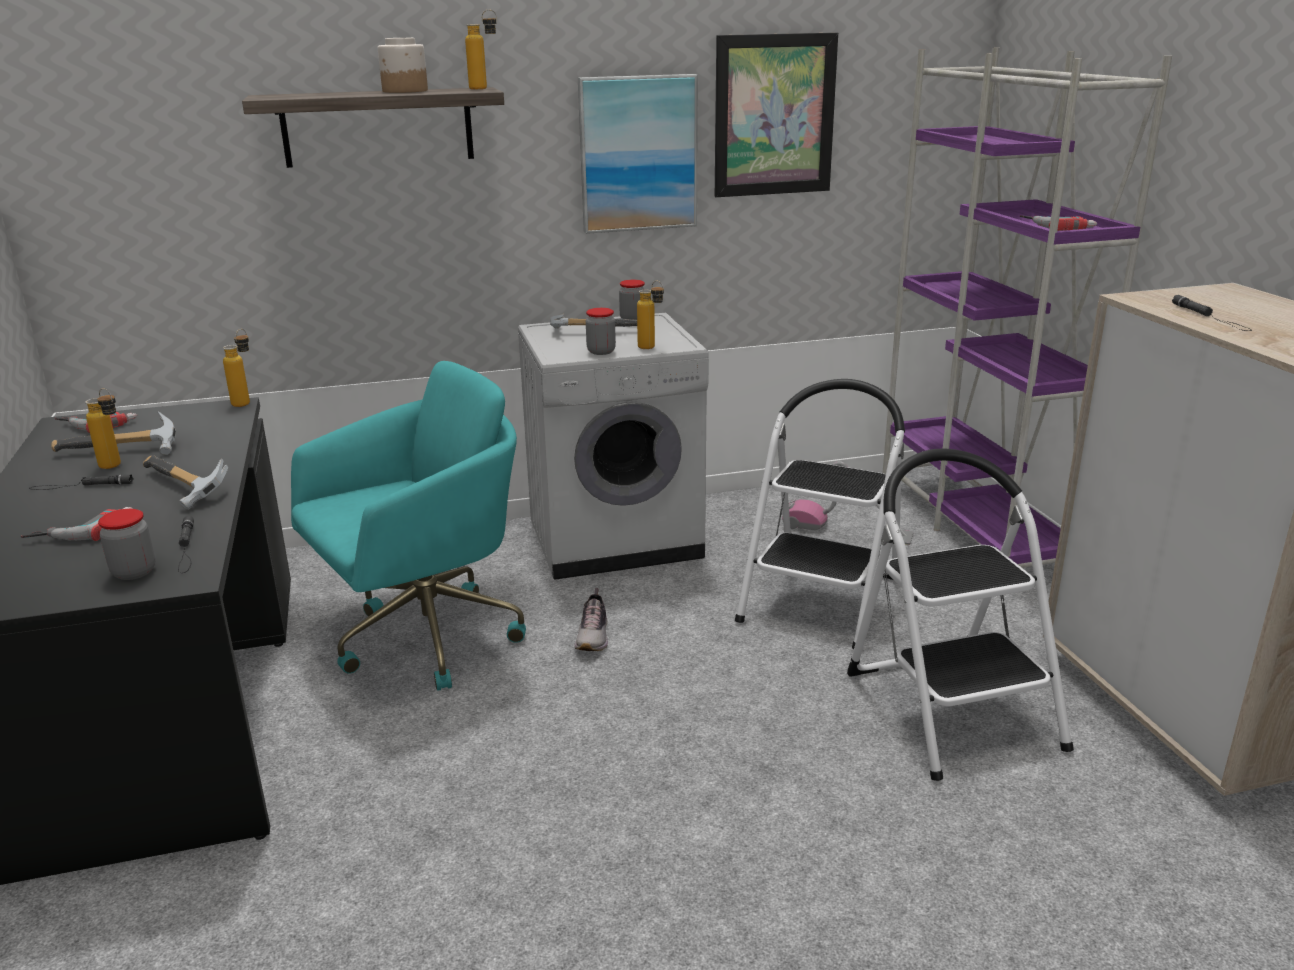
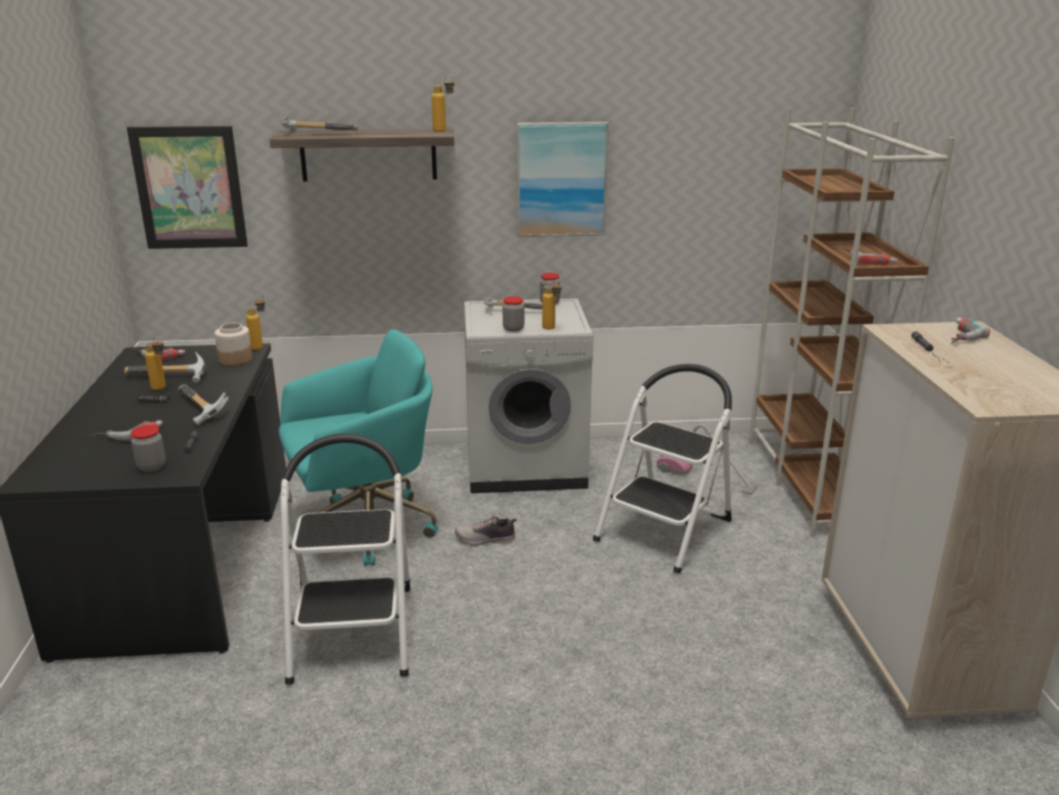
camera: 10 degrees right, 0 degrees up
(309, 95) = (318, 133): none -> hammer
(405, 91) = (386, 132): jar -> jar (235, 359)
(593, 636) = (486, 539): shoe -> shoe turned 75 degrees clockwise
(774, 115) = (670, 154): picture -> picture (189, 188)
(949, 706) = (731, 624): step ladder -> step ladder (354, 630)
(972, 525) = (809, 484): purple bookcase -> brown bookcase
(1220, 298) = (955, 335): none -> power drill

